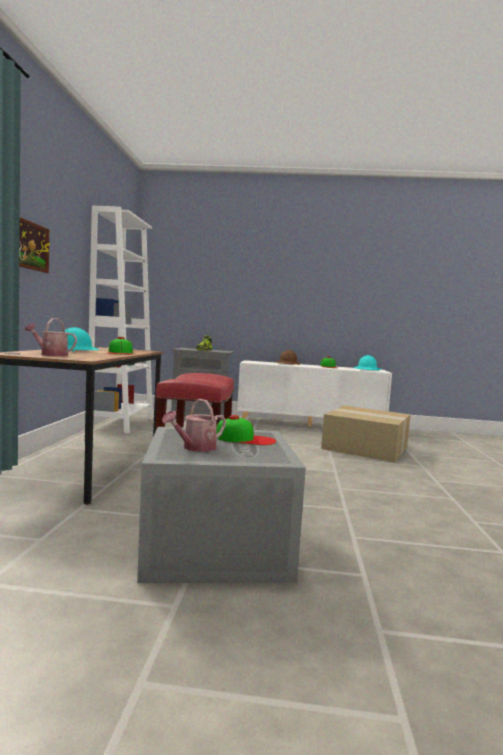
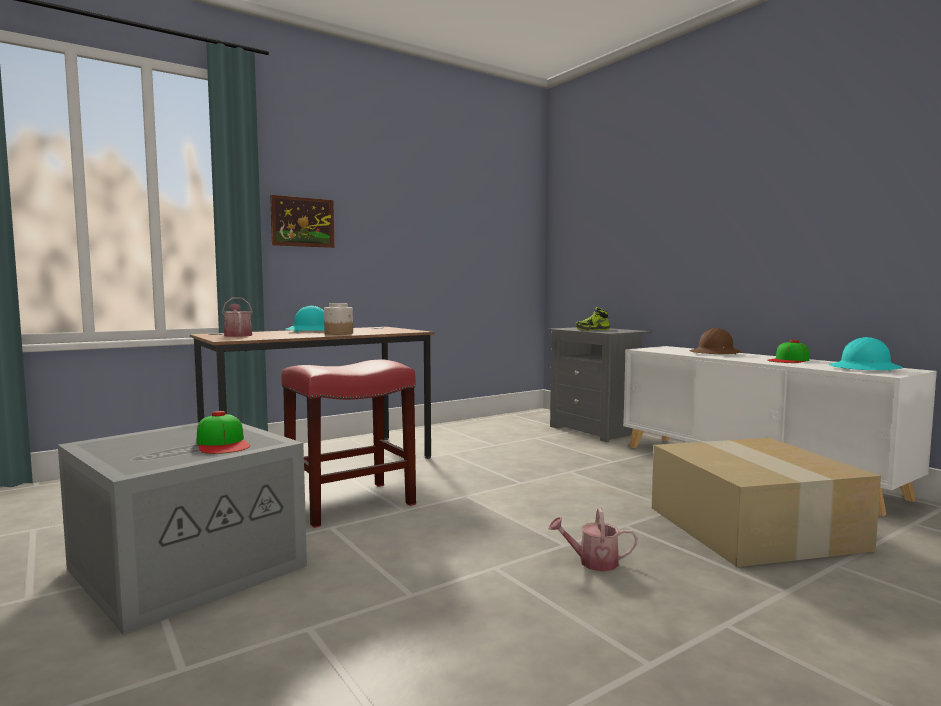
camera: 50 degrees right, 0 degrees up
(120, 353) = (339, 333): cap -> jar
(121, 424) = (473, 425): white bookcase -> none
(195, 448) = (145, 441): watering can -> watering can (592, 562)

